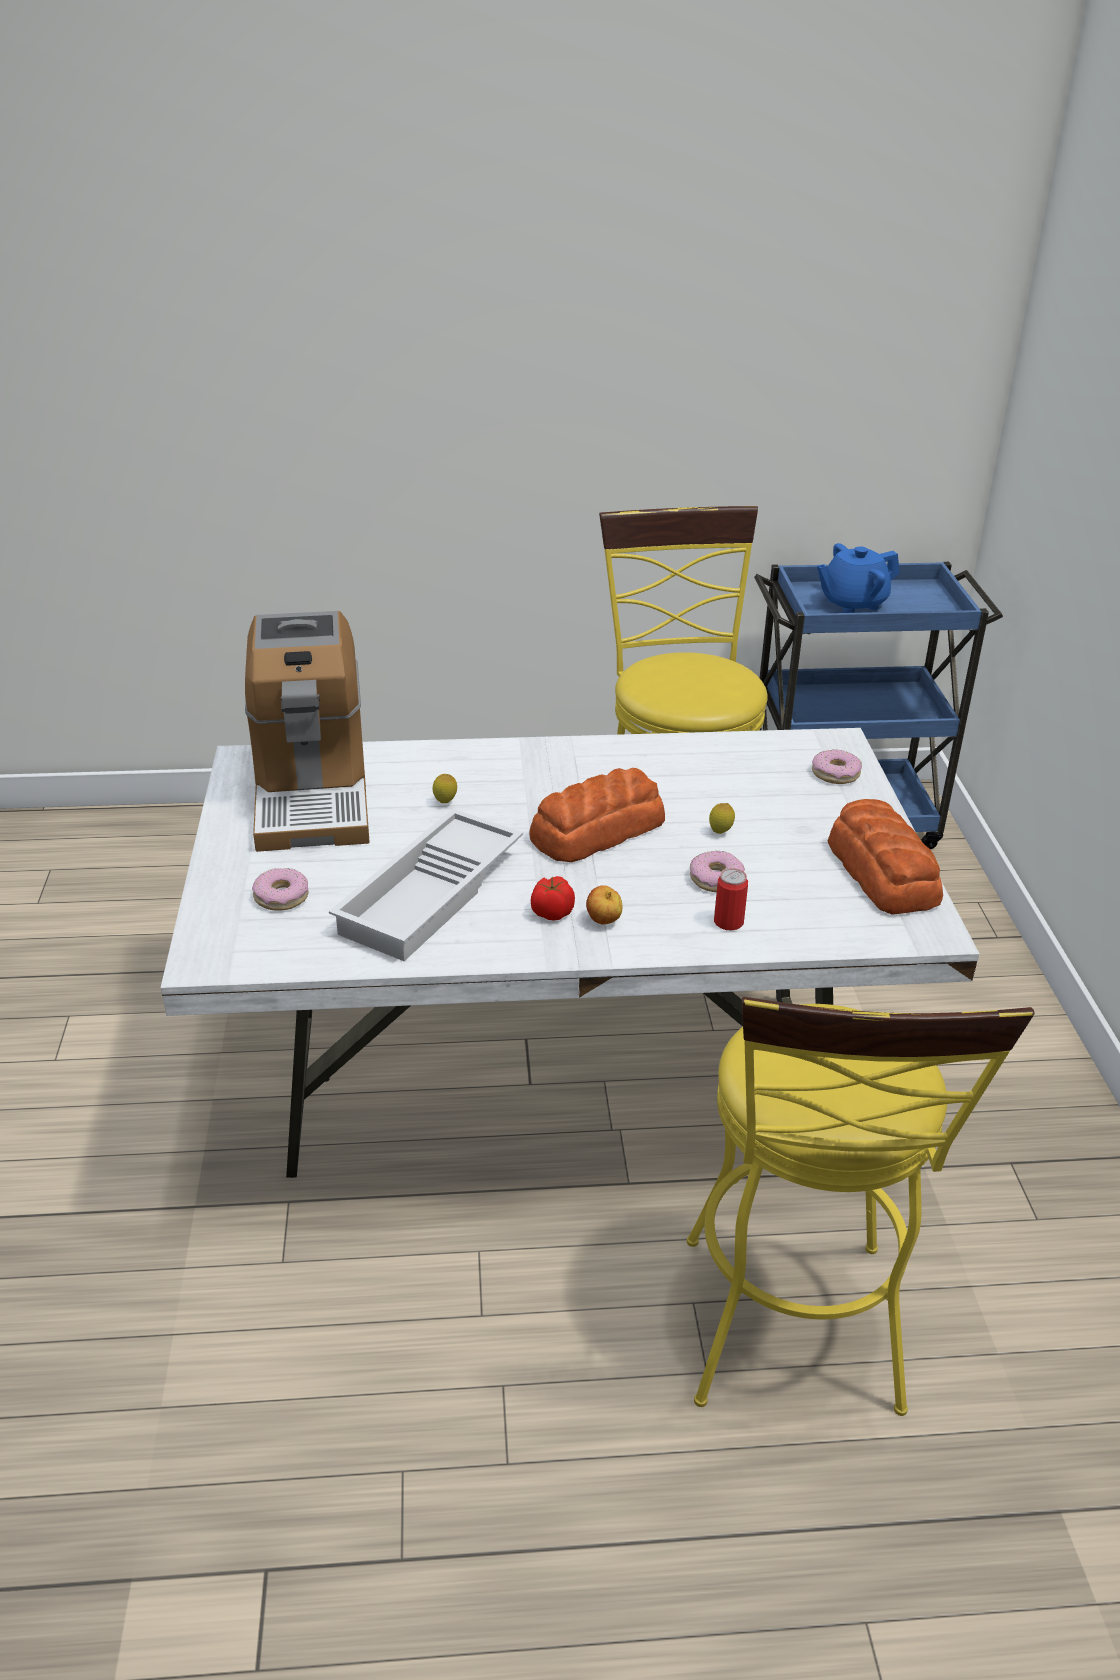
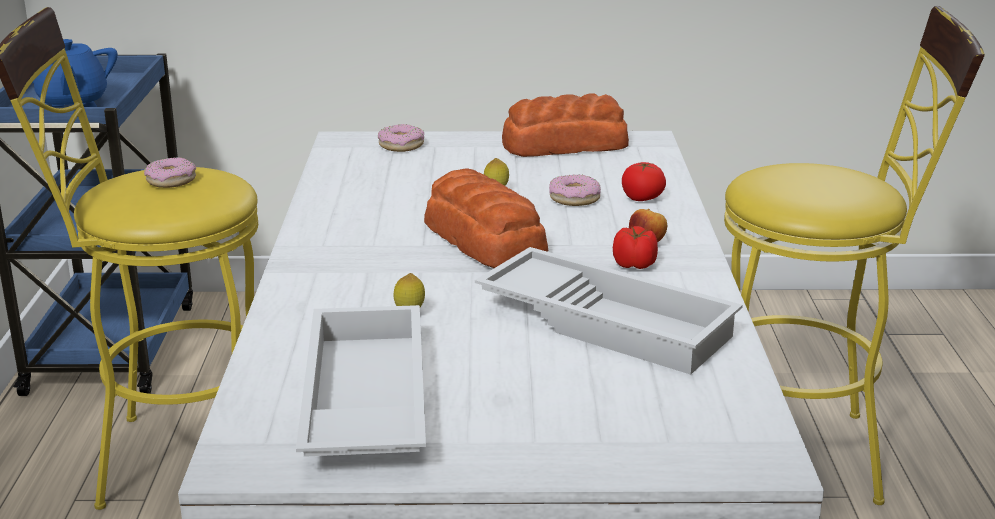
camera: 85 degrees left, 10 degrees down
(281, 897) = (616, 413): donut -> donut (171, 180)
(312, 793) = (361, 401): coffee machine -> white tray
(728, 922) = (642, 198): can -> tomato

